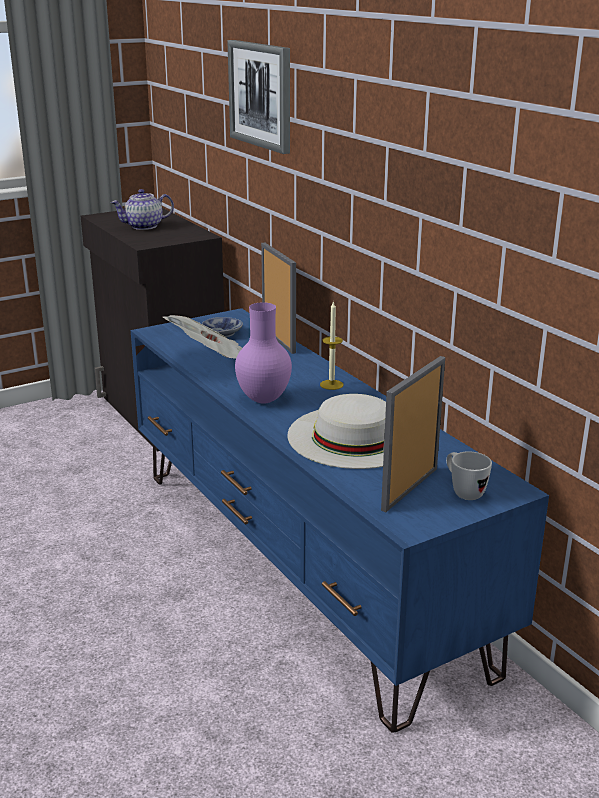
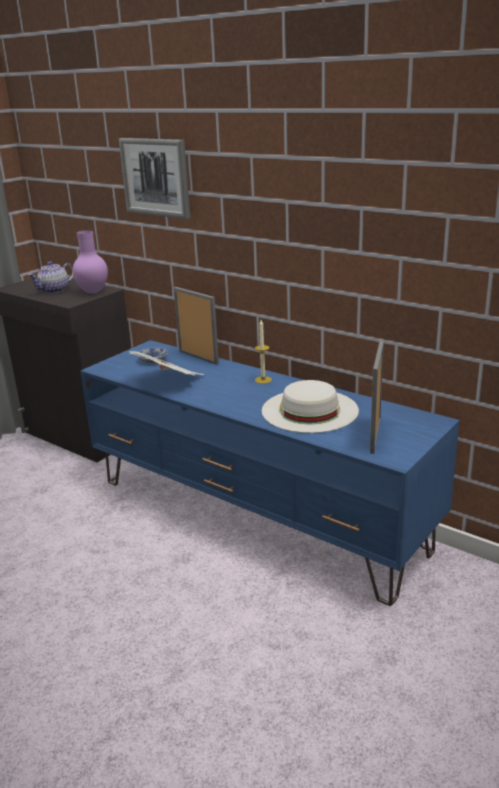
camera: 20 degrees left, 0 degrees up
(262, 400) = (225, 399): purple vase -> purple vase (92, 292)
(463, 492) = (409, 429): white mug -> none

